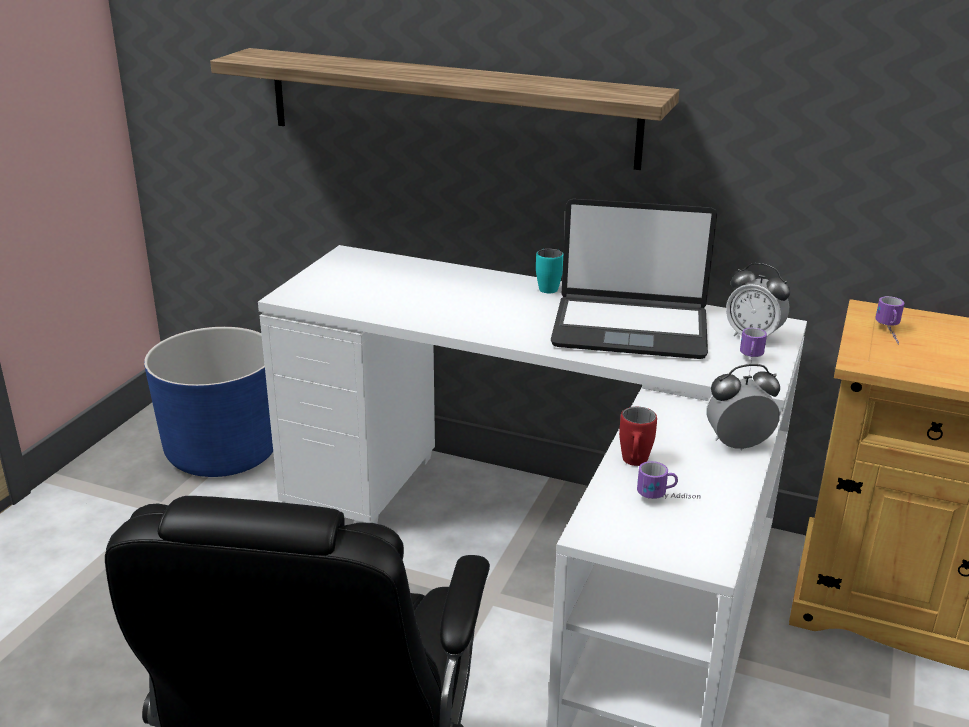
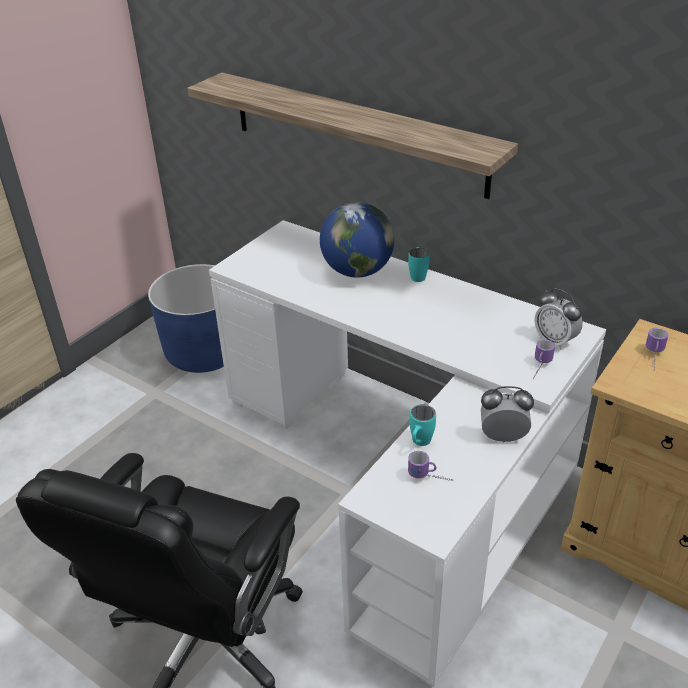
camera: 15 degrees right, 10 degrees up
(465, 288) = (357, 271): none -> globe
(630, 328) = (463, 323): laptop -> none
(634, 464) = (419, 444): red mug -> turquoise mug

